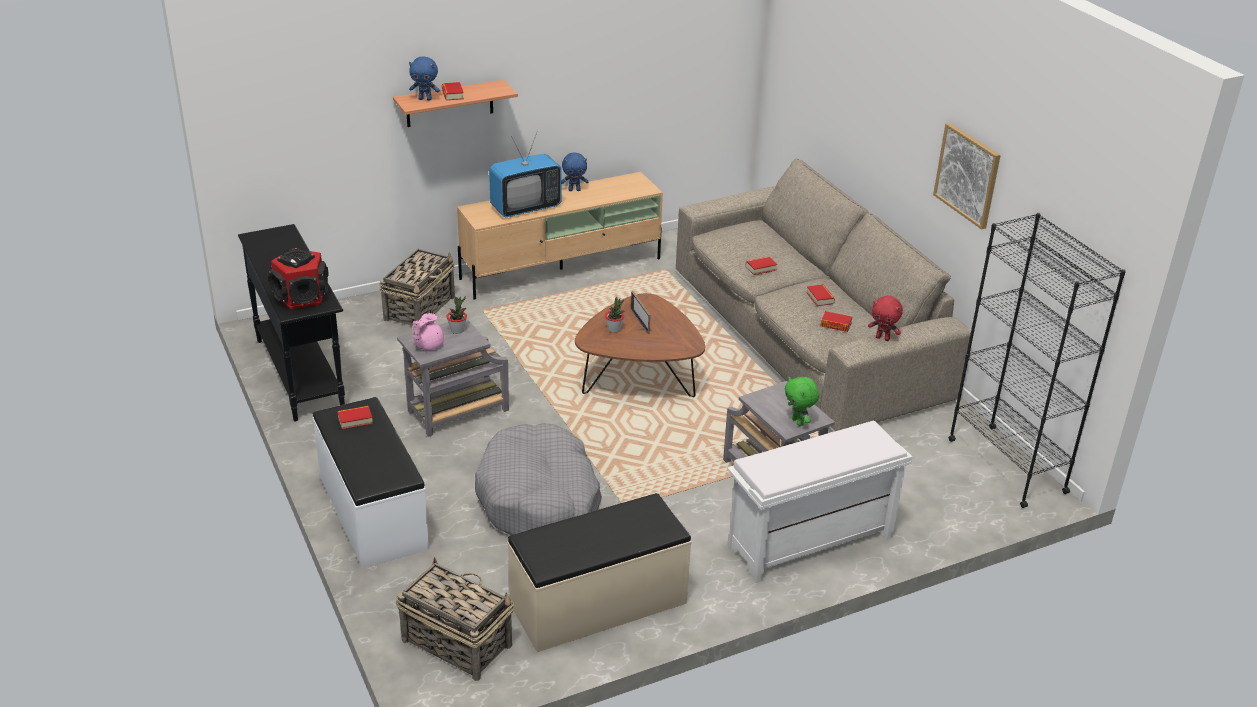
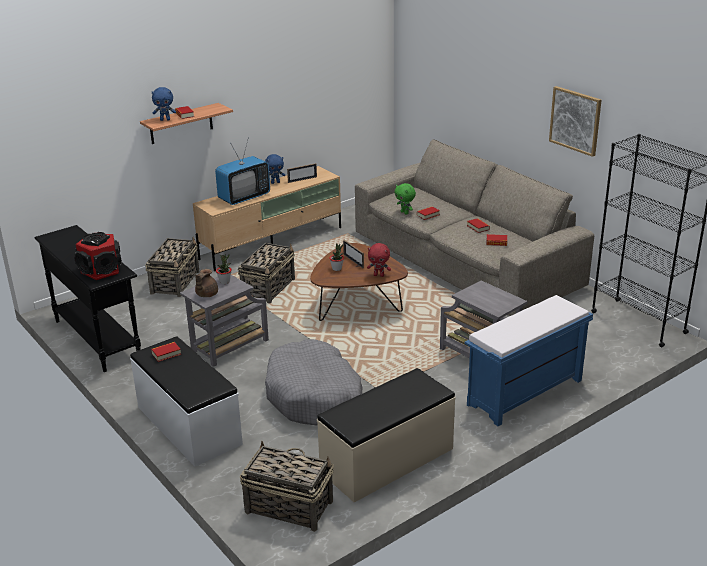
camera: 10 degrees left, 5 degrees down
(428, 345) = (206, 294): pink teapot -> brown teapot
(535, 335) = (269, 288): none -> basket
(611, 190) = (302, 179): none -> picture frame
(798, 422) = (501, 304): green plush toy -> green plush toy (405, 213)
(809, 543) = (524, 393): white bench -> blue bench
(883, 338) = (536, 244): red plush toy -> red plush toy (379, 275)

